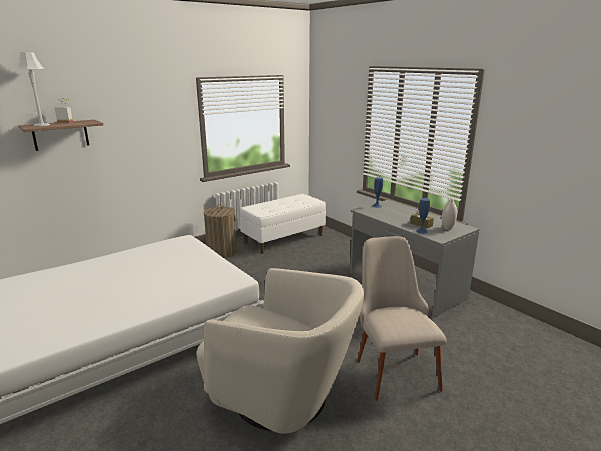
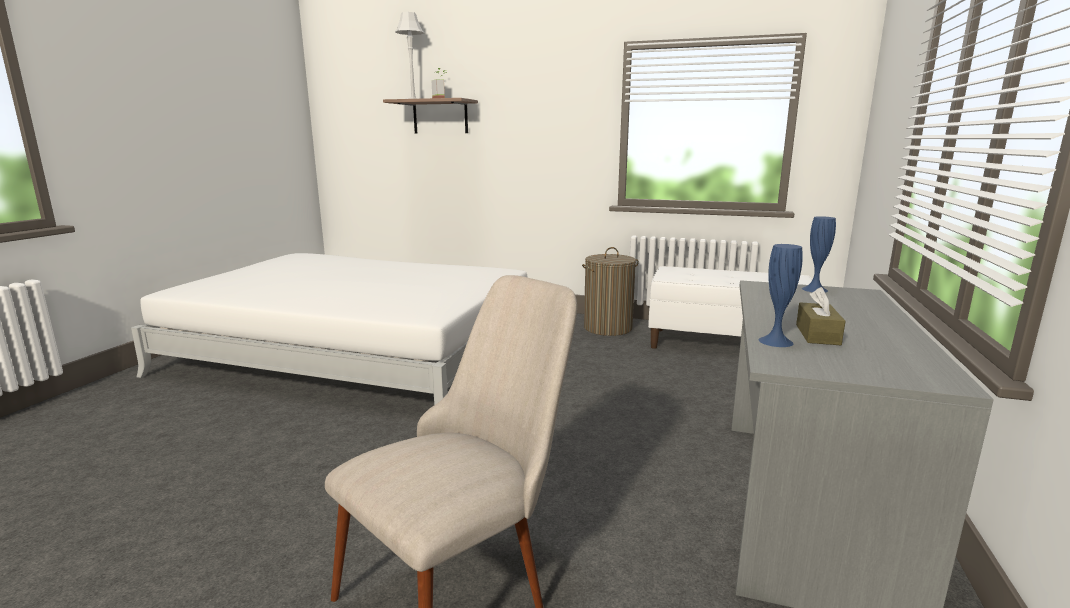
camera: 55 degrees right, 5 degrees down
(282, 396) = (292, 492): beige armchair -> none
(447, 228) = (868, 361): white vase -> none

